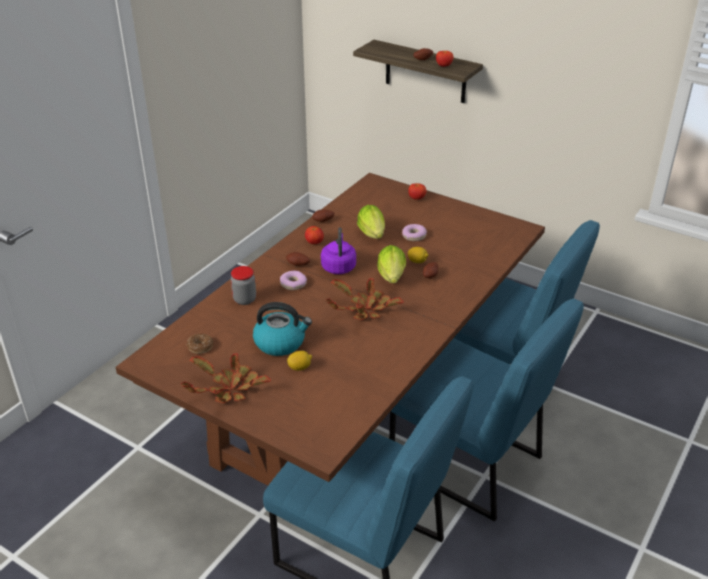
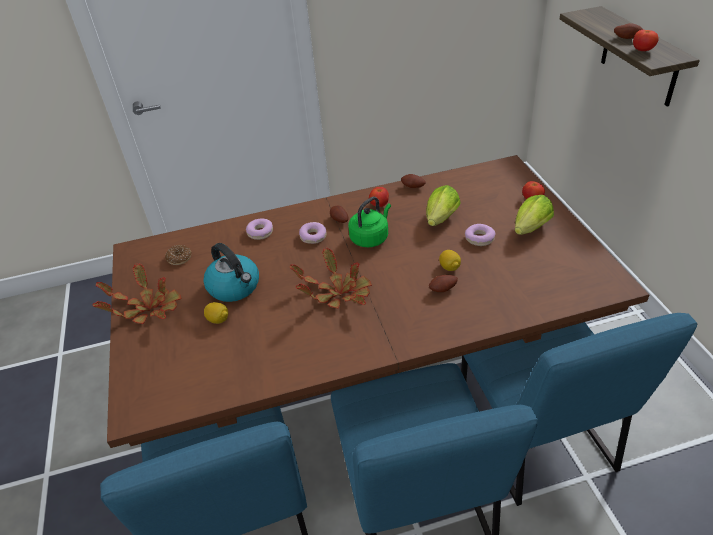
camera: 45 degrees right, 5 degrees up
(244, 299) = (260, 232): jar -> donut
(338, 266) = (370, 238): purple kettle -> green kettle
(392, 278) = (402, 273): lettuce -> lettuce (529, 230)

